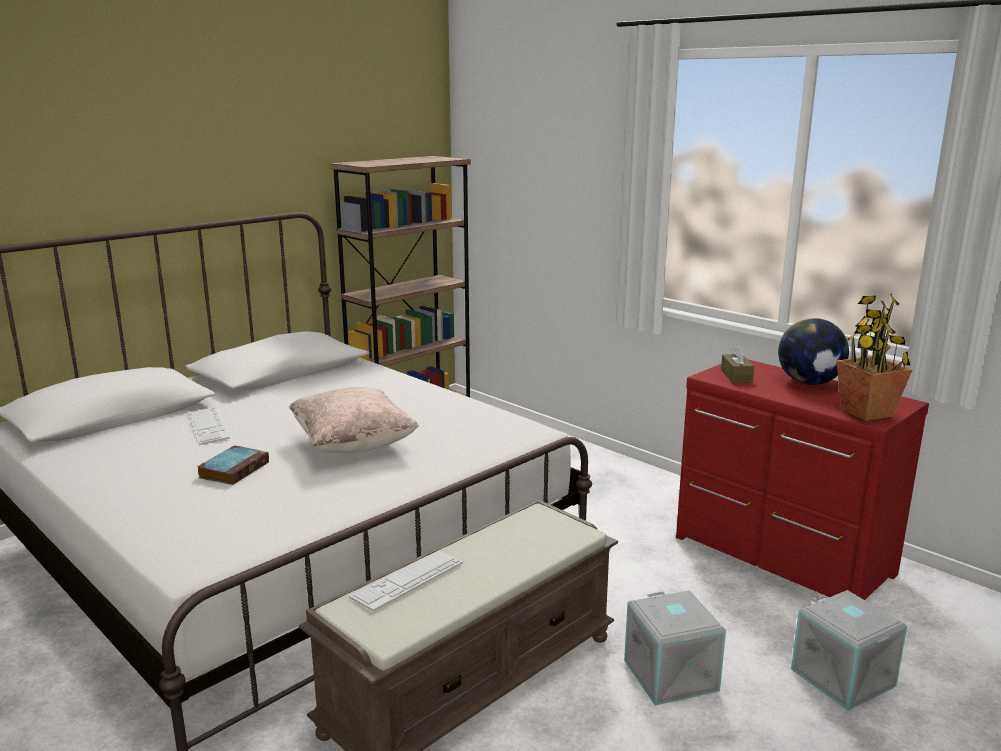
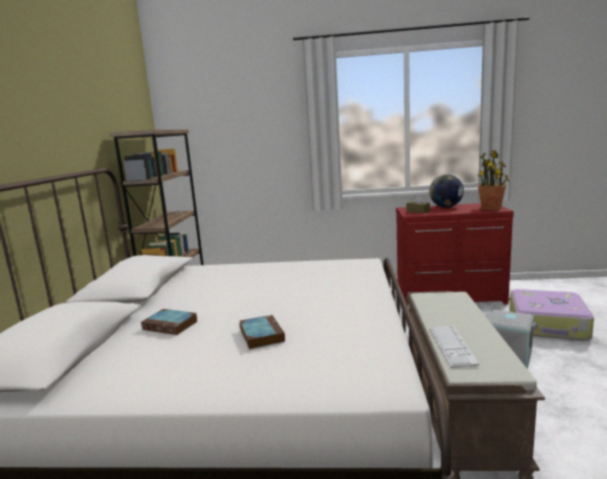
camera: 40 degrees left, 5 degrees down
(208, 426) = (171, 325): keyboard -> book
(353, 445) = (298, 297): beige pillow -> none
(844, 677) = (548, 325): grey storage box -> suitcase

